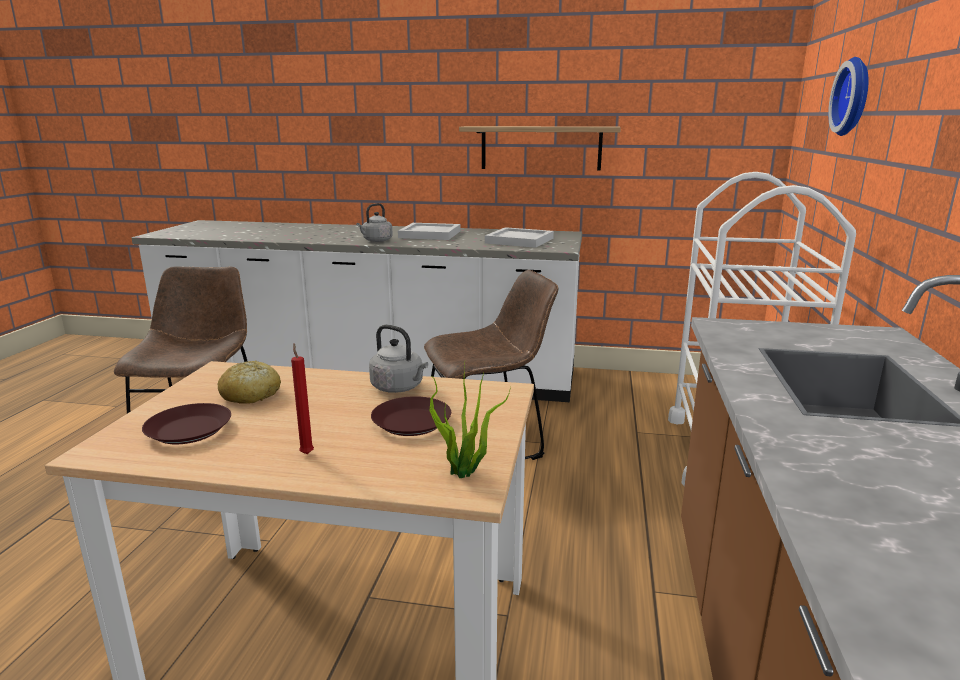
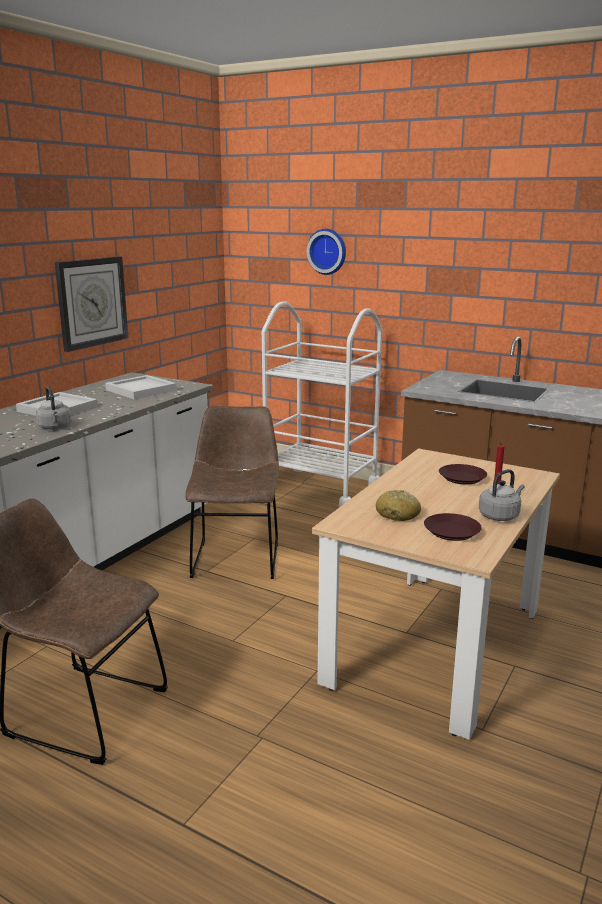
camera: 70 degrees left, 0 degrees up
(399, 387) = (408, 476): grey kettle -> grey kettle (500, 516)
(465, 473) = (524, 474): potted plant -> none
(541, 148) = (91, 302): shelf -> wall clock

